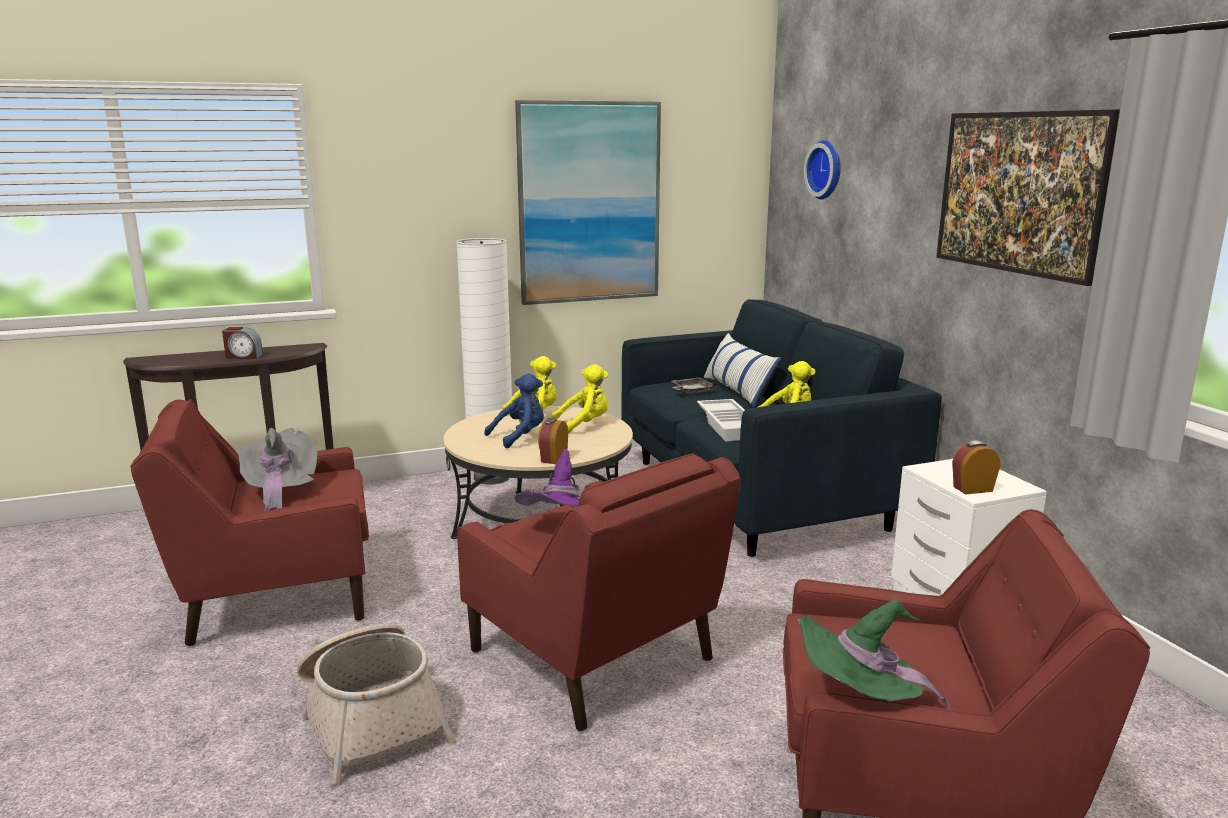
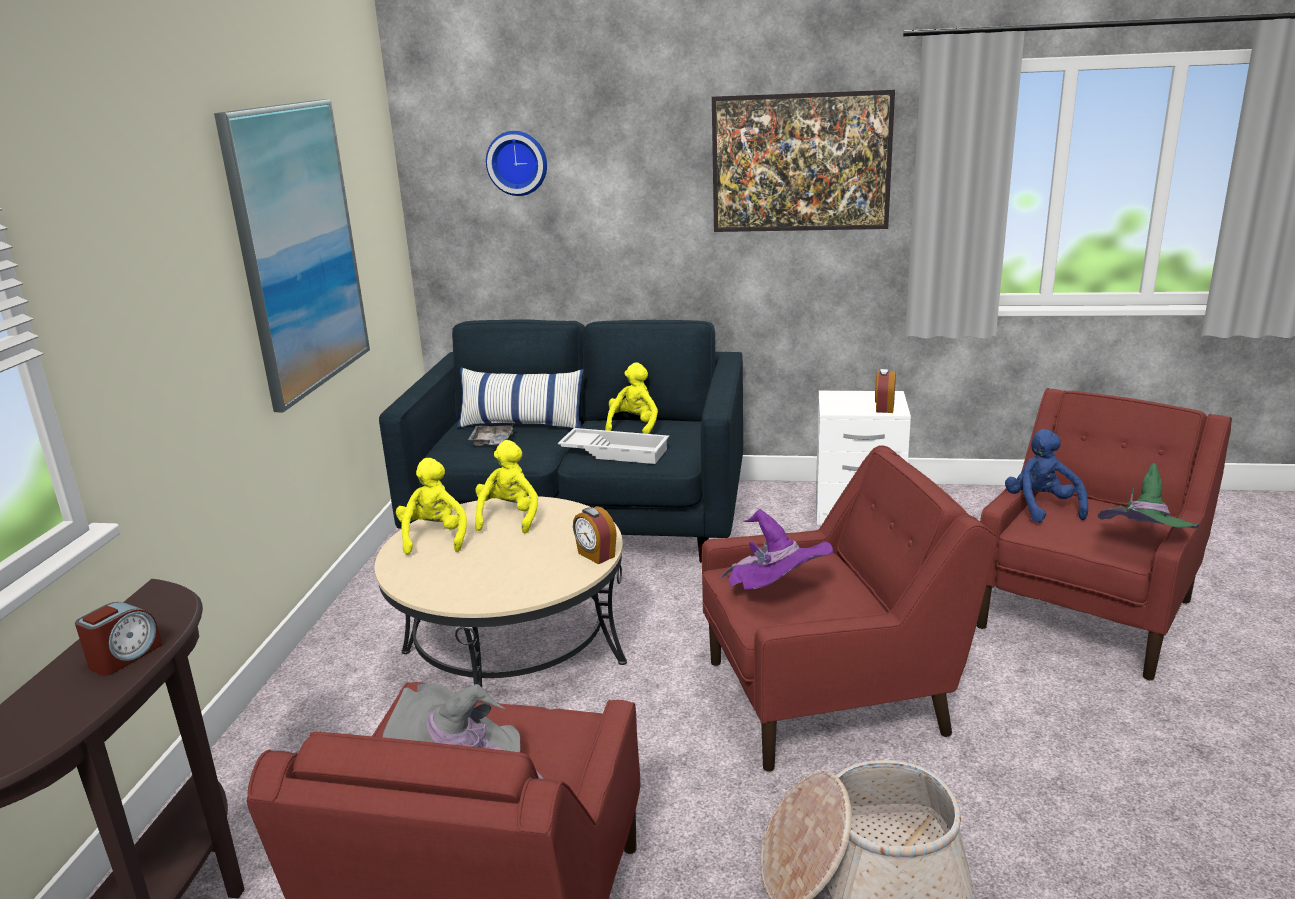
camera: 60 degrees left, 5 degrees up
(491, 478) = (334, 661): white floor lamp -> none
(520, 437) = (500, 560): blue plush toy -> blue plush toy (1041, 507)

